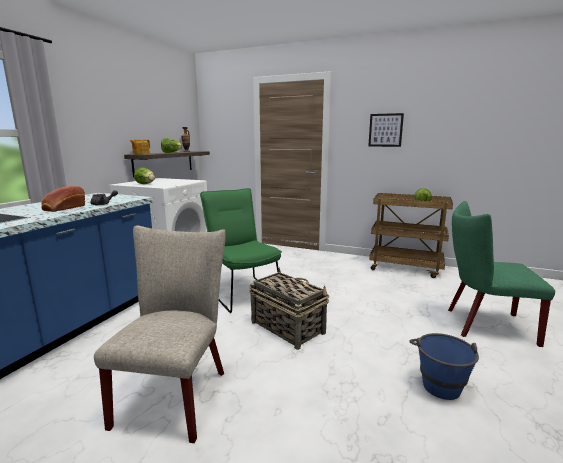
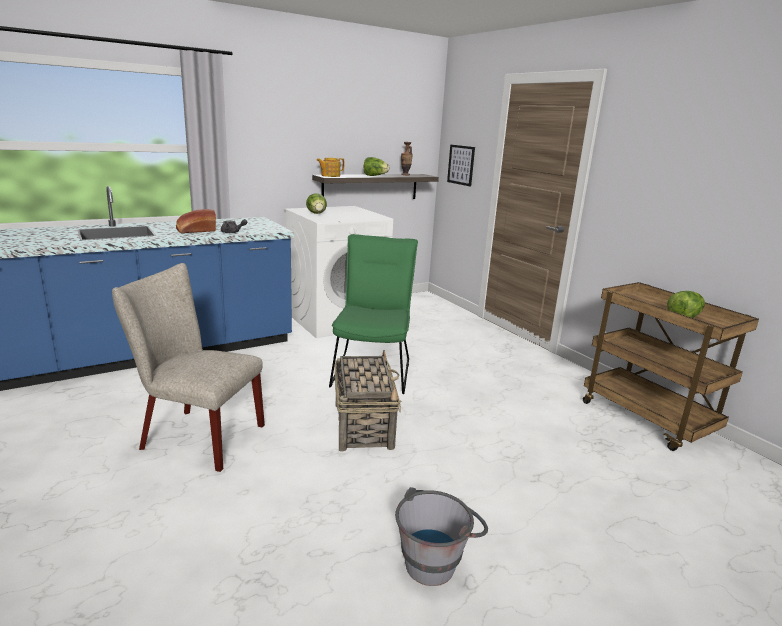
camera: 35 degrees right, 5 degrees up
(176, 393) = (196, 436): beige chair -> beige chair turned 120 degrees counterclockwise
(385, 130) = (672, 176): picture -> picture (461, 165)
(438, 381) = (436, 560): blue bucket -> grey bucket
(484, 325) = (631, 542): green chair -> none

